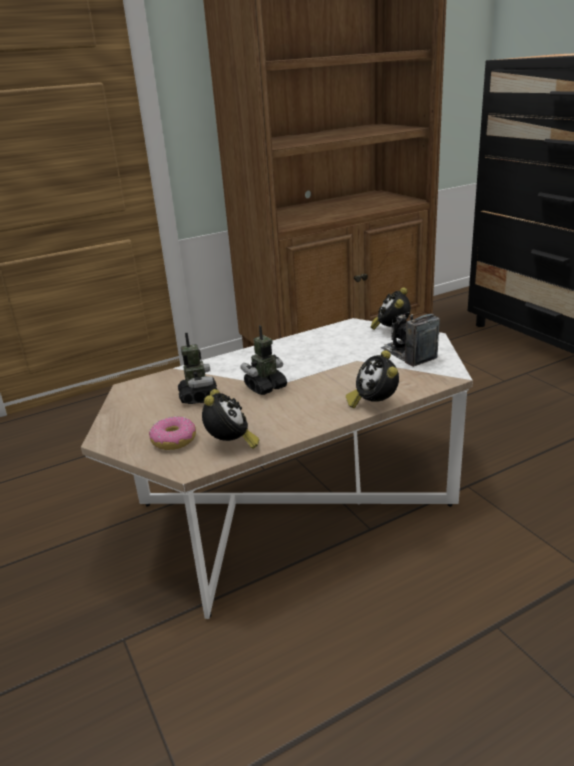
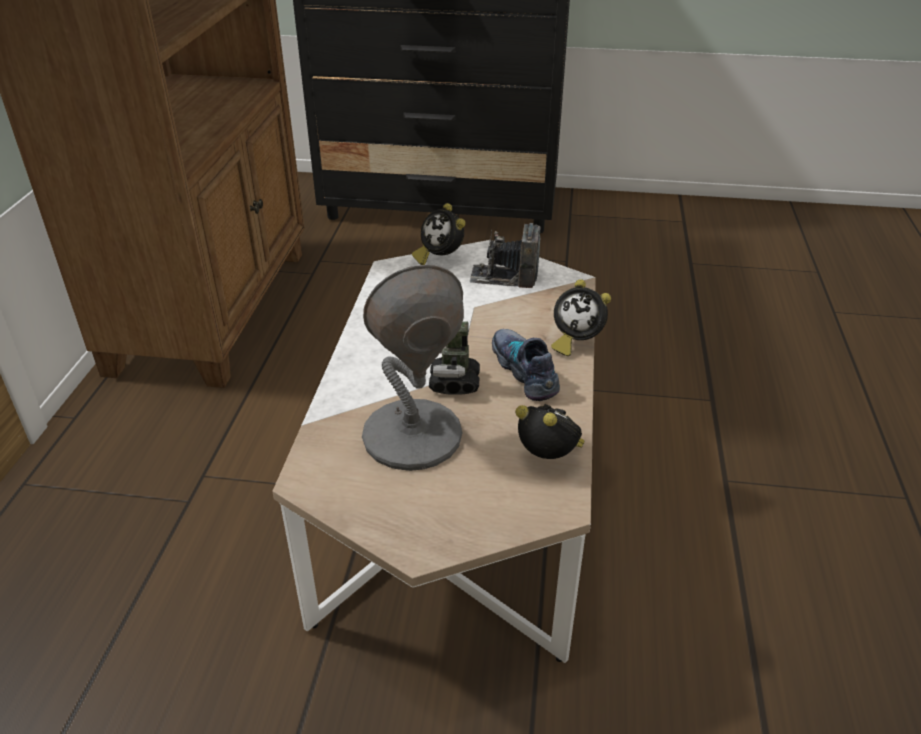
camera: 55 degrees left, 10 degrees up
(174, 440) = (492, 494): donut -> none
(198, 397) = (411, 436): toy robot -> grey table lamp
(313, 401) = (525, 371): none -> shoe

